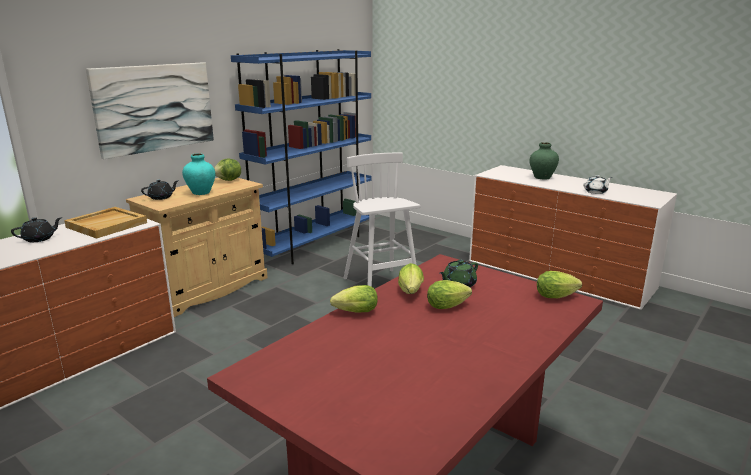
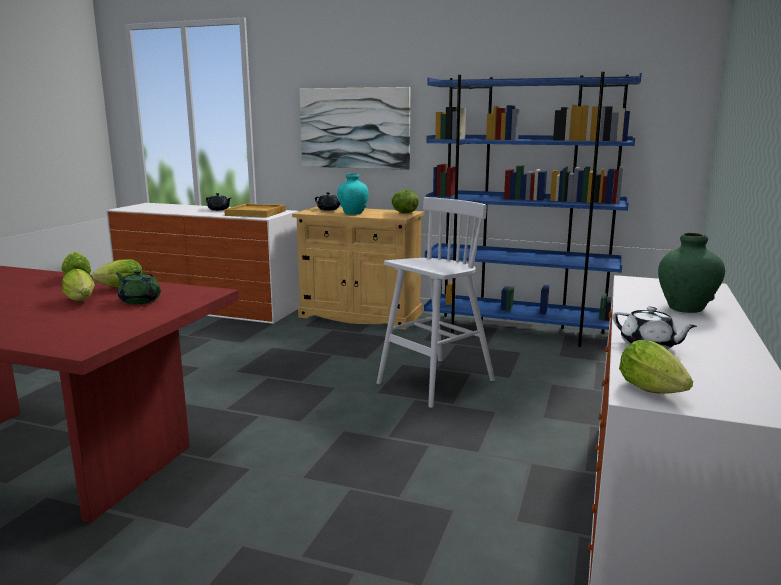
camera: 70 degrees right, 5 degrees down
(558, 296) = (98, 339): lettuce -> lettuce (655, 392)

